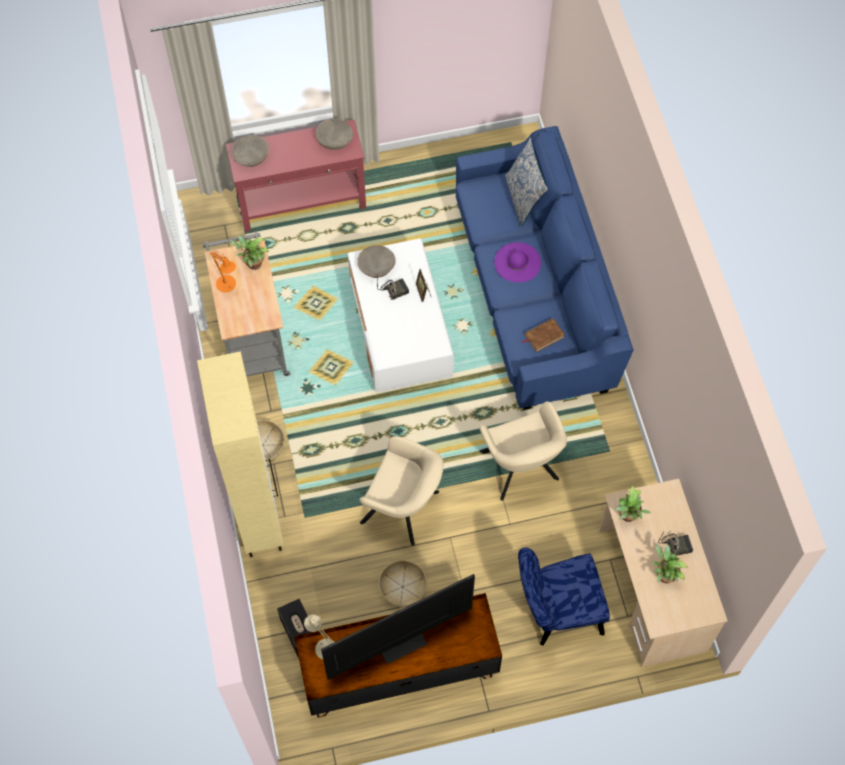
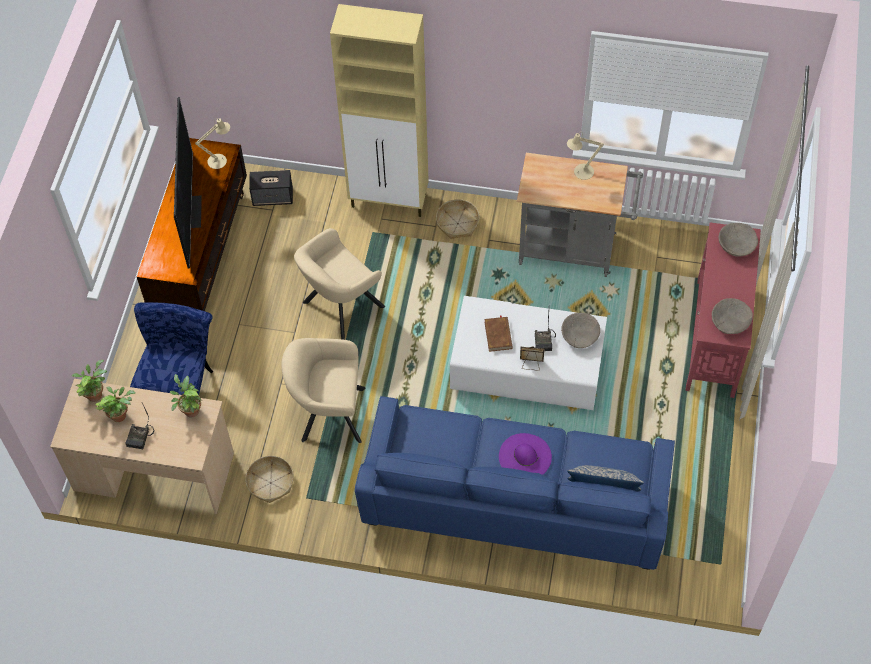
camera: 115 degrees right, 5 degrees down
(227, 285) = (581, 172): orange table lamp -> beige table lamp
(252, 264) = (596, 197): potted plant -> potted plant (95, 393)
(402, 586) = (270, 281): basket -> basket (271, 482)
(544, 336) = (428, 445): brown book -> brown book (498, 335)

